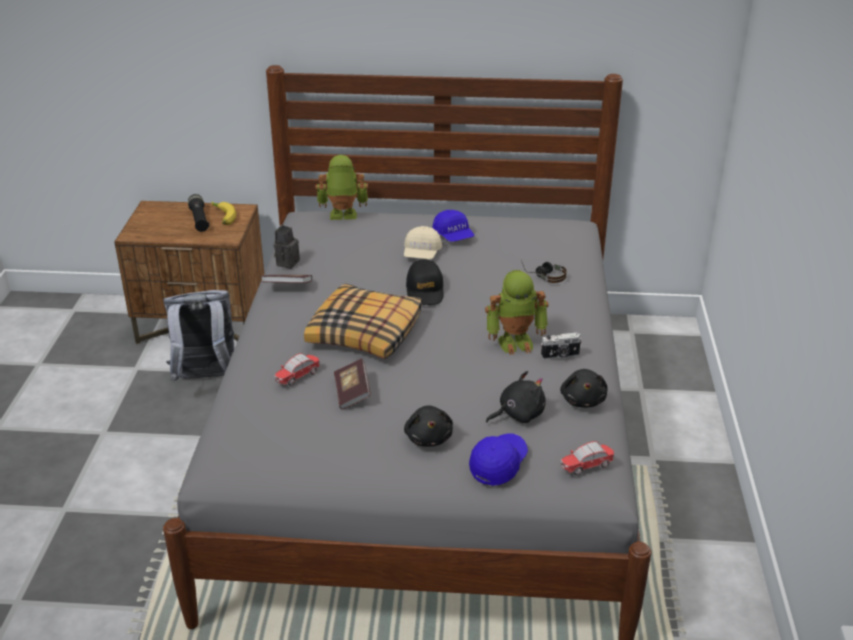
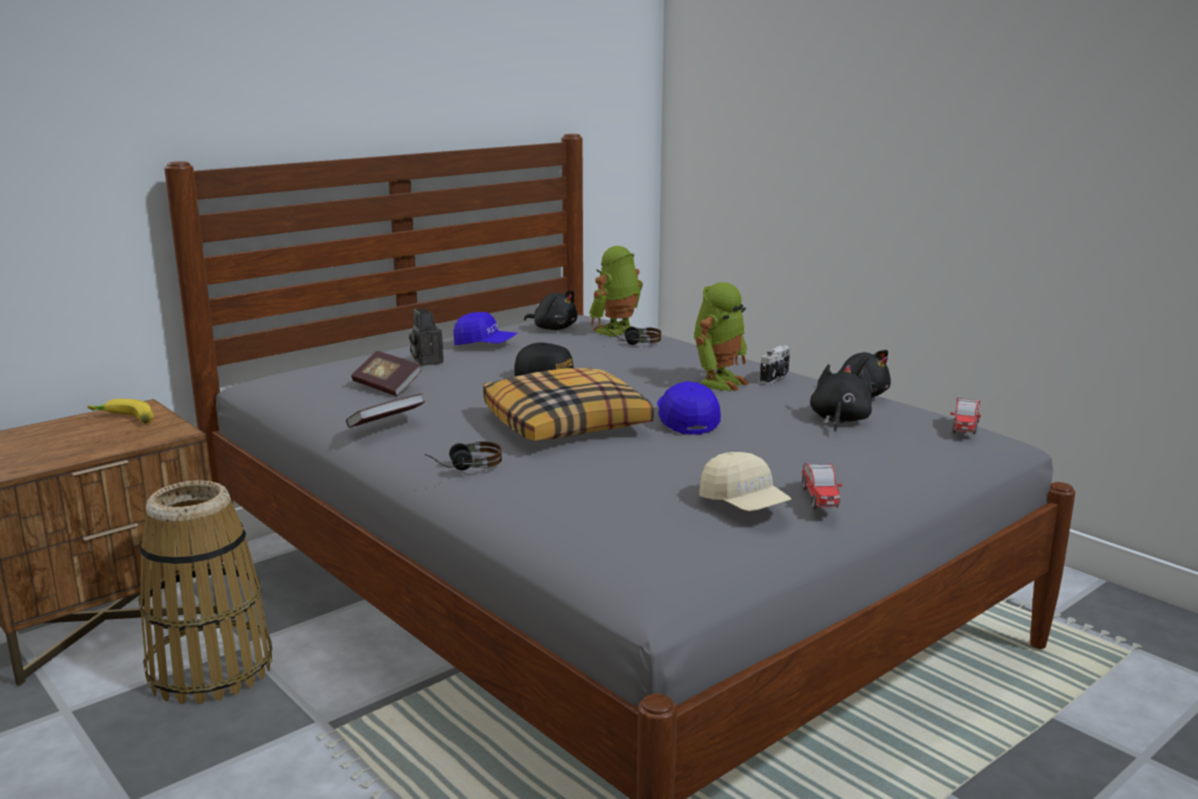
camera: 45 degrees left, 15 degrees down
(199, 220) = (90, 431): black flashlight -> none
(206, 379) = (210, 670): grey backpack -> basket
(266, 339) = (463, 467): none -> headphones
(287, 262) = (335, 411): camera -> camera (426, 361)
(298, 377) = (577, 477): toy car -> toy car (820, 499)
(342, 216) = (319, 365): toy robot -> toy robot (617, 331)
(352, 393) = (665, 464): book -> book (387, 387)
(421, 254) = (483, 362): beige cap -> beige cap (744, 504)
(428, 437) = (811, 463): black plush toy -> black plush toy (553, 328)
(498, 464) = (907, 455): blue cap -> blue cap (686, 421)

